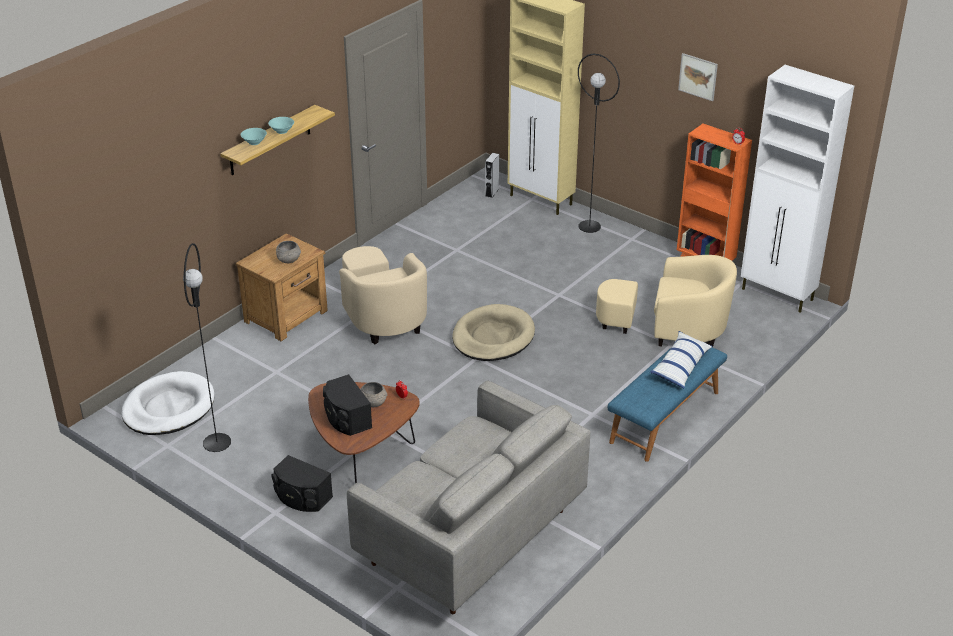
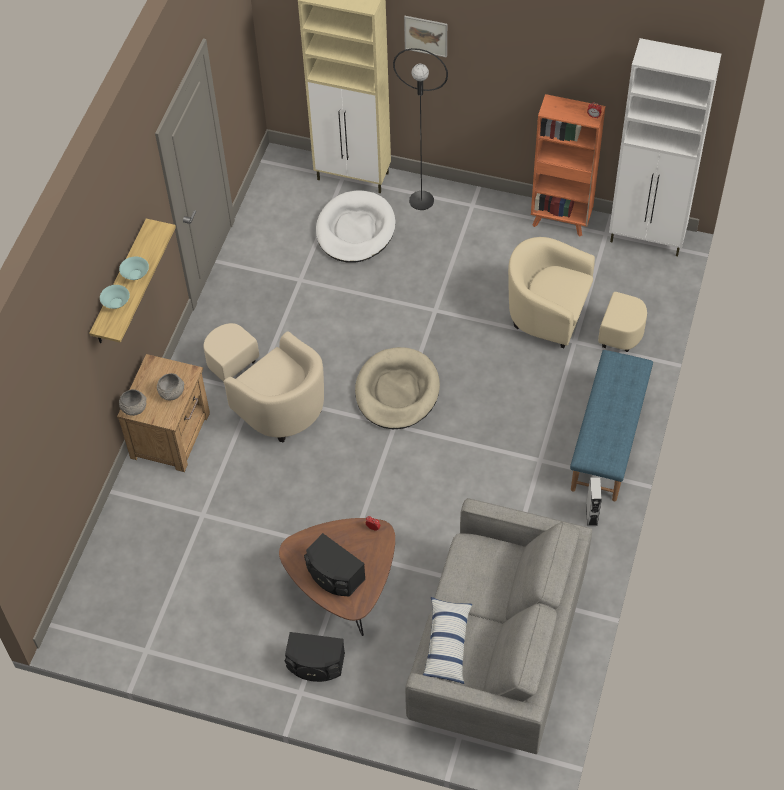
camera: 20 degrees left, 20 degrees up
(168, 408) = (118, 602): white dog bed -> white dog bed (355, 230)
(216, 442) = (193, 628): black floor lamp -> none
(373, 402) = (349, 546): grey bowl -> grey bowl (134, 408)
(492, 192) = (295, 181): grey speaker -> grey speaker (591, 515)
(671, 328) = (564, 320): beige armchair -> beige armchair turned 150 degrees counterclockwise
(680, 366) = (619, 394): pillow -> pillow (447, 644)
(698, 76) = (534, 50): picture -> picture (426, 36)

